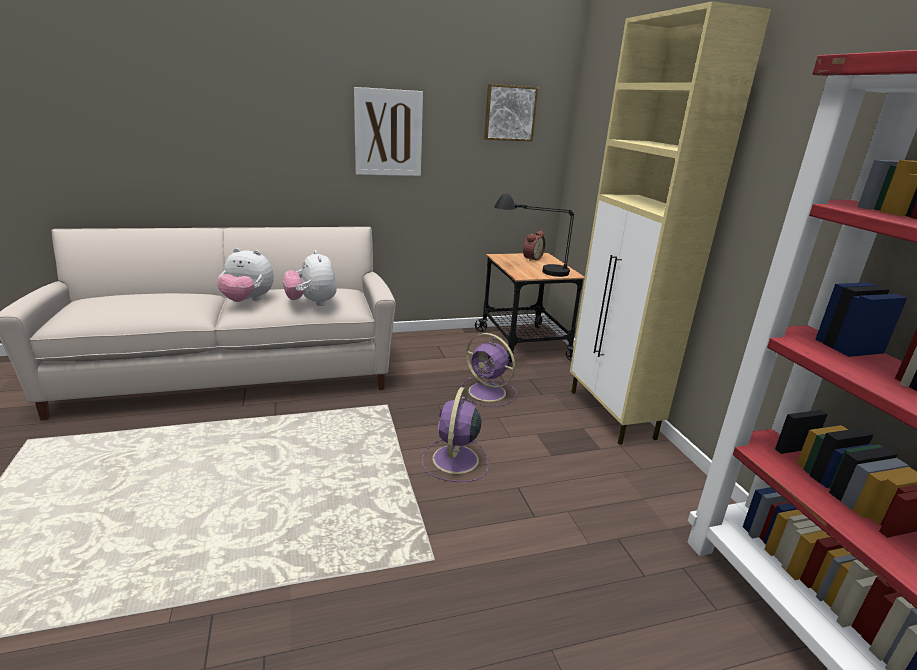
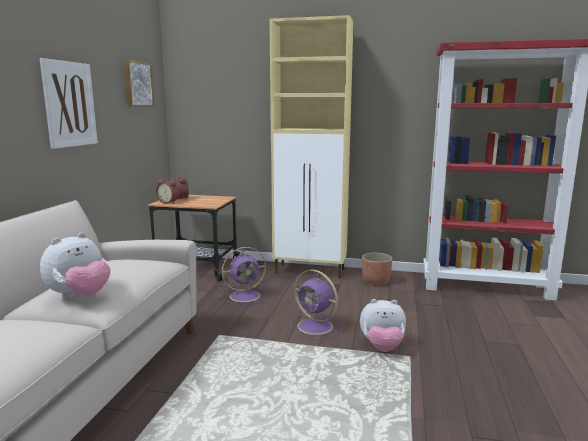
camera: 60 degrees left, 10 degrees down
(312, 303) = (138, 271): plush toy -> plush toy (382, 347)
(508, 258) = (169, 202): none -> alarm clock
(531, 269) = (203, 202): black table lamp -> none
(650, 479) = (375, 281): none -> planter

